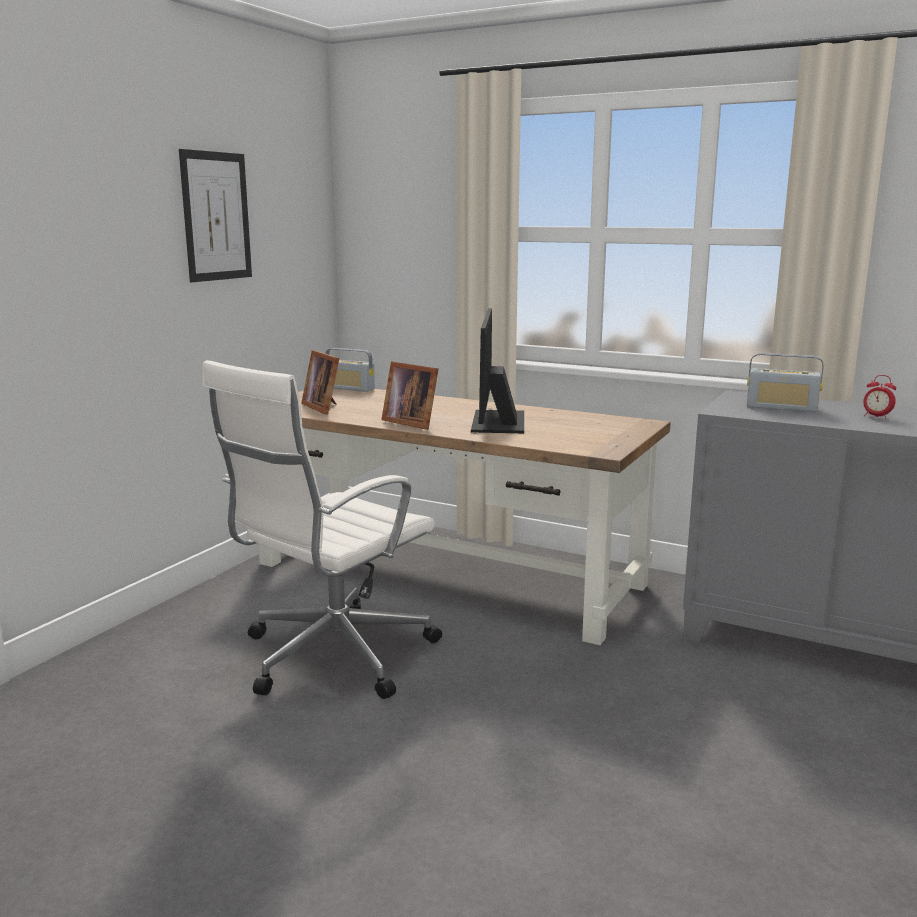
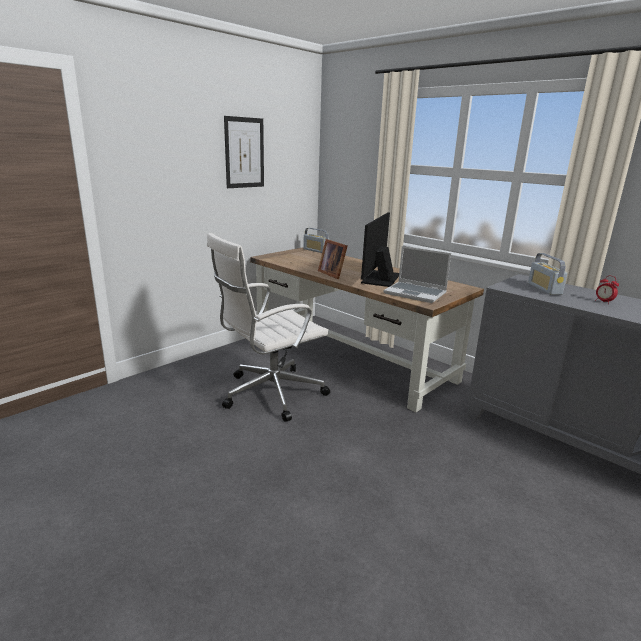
camera: 15 degrees right, 5 degrees up
(324, 407) = (294, 260): picture frame -> none
(573, 439) = (416, 293): none -> laptop
(781, 407) = (544, 289): radio -> radio turned 45 degrees clockwise

